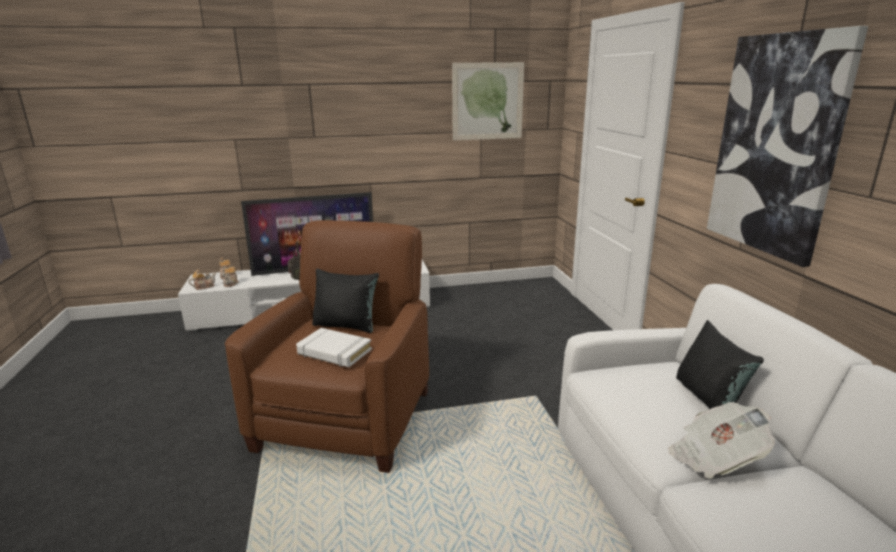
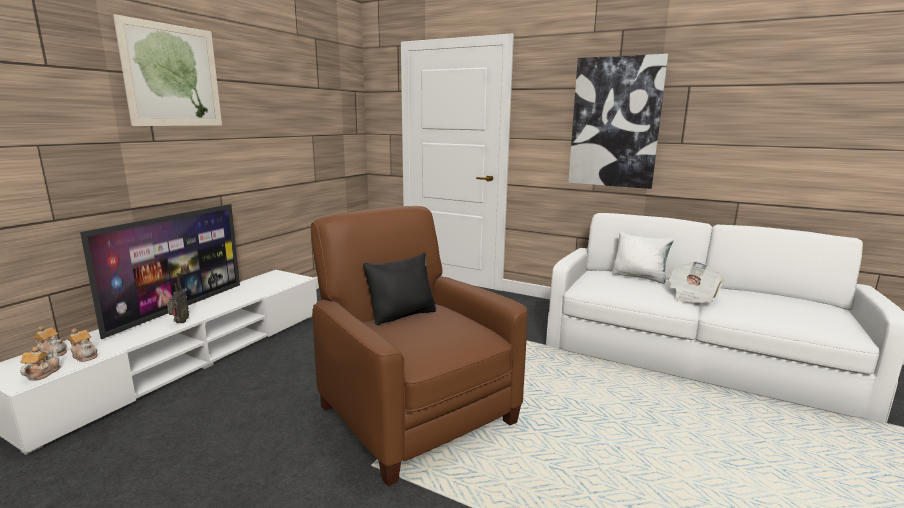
camera: 50 degrees left, 5 degrees down
(334, 352) = (449, 331): white book -> none
(487, 101) = (316, 106): picture -> picture (172, 76)
(708, 398) = (639, 277): black pillow -> white pillow

